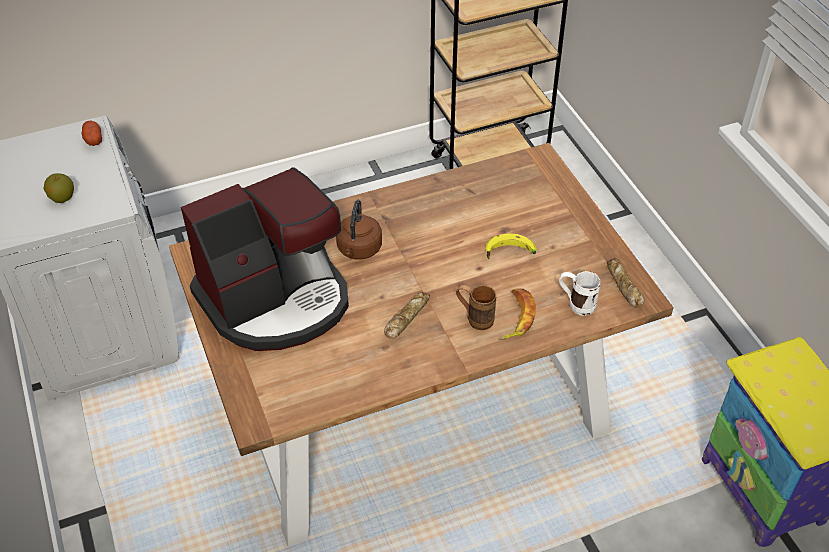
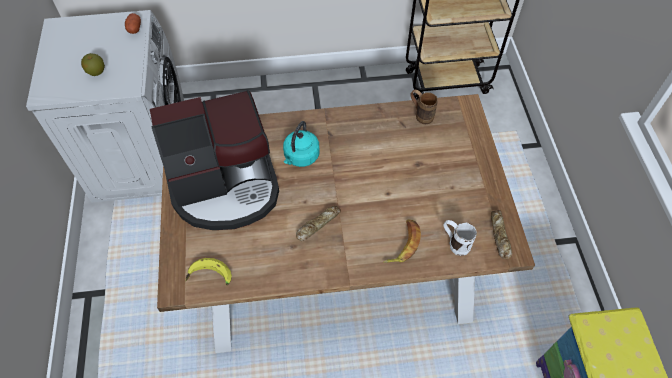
camera: 15 degrees right, 10 degrees up
(358, 250) = (300, 157): brown kettle -> turquoise kettle
(474, 318) = (370, 237): brown mug -> brown mug (420, 115)
(510, 253) = (416, 186): banana -> banana (209, 277)

